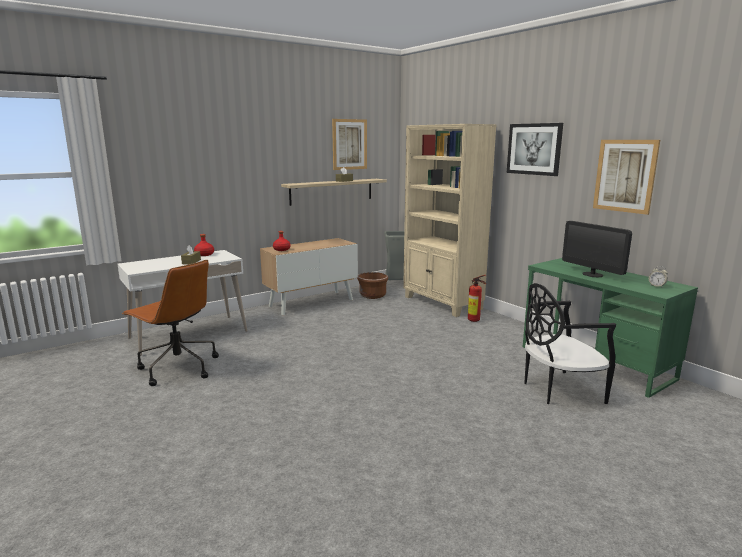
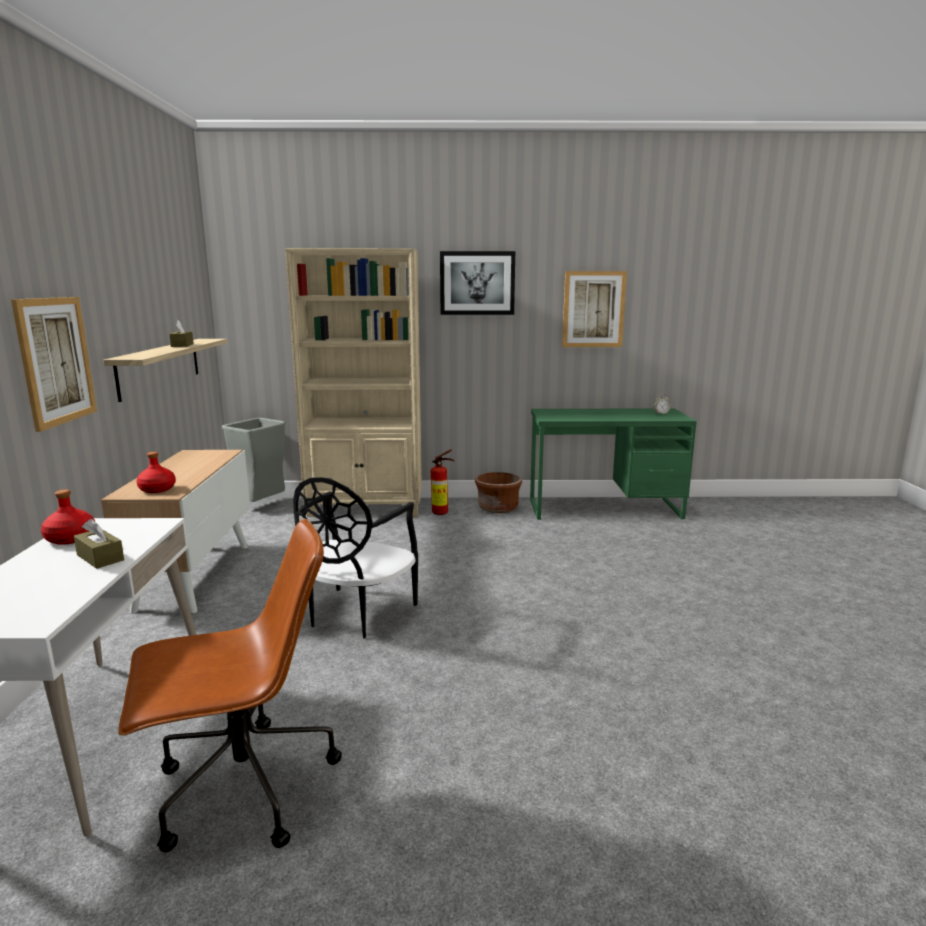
camera: 55 degrees left, 0 degrees up
(349, 144) = (167, 279): picture -> picture (56, 361)
(372, 296) = (261, 531): brown planter -> brown planter (498, 508)
(559, 390) = (641, 541): black chair -> black chair (356, 614)
(592, 274) = (603, 416): monitor -> none

